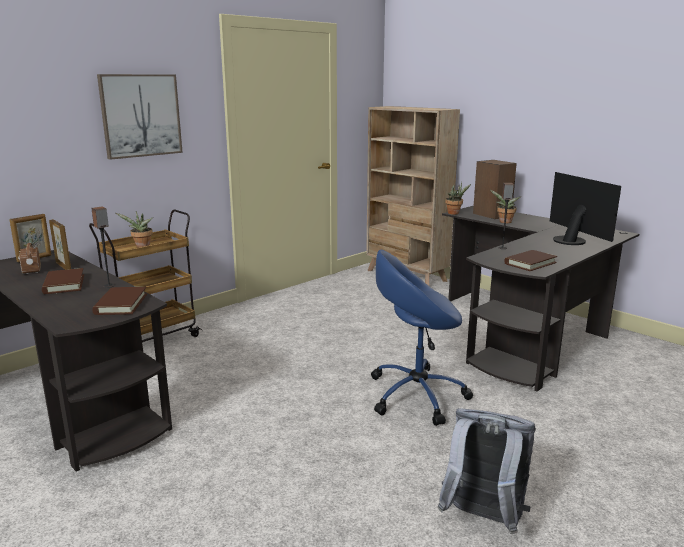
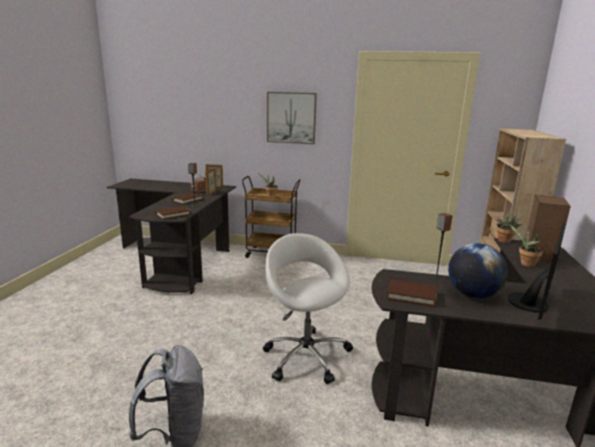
camera: 55 degrees right, 0 degrees up
(414, 395) = (305, 356): blue office chair -> white office chair
(544, 248) = (472, 295): none -> globe

